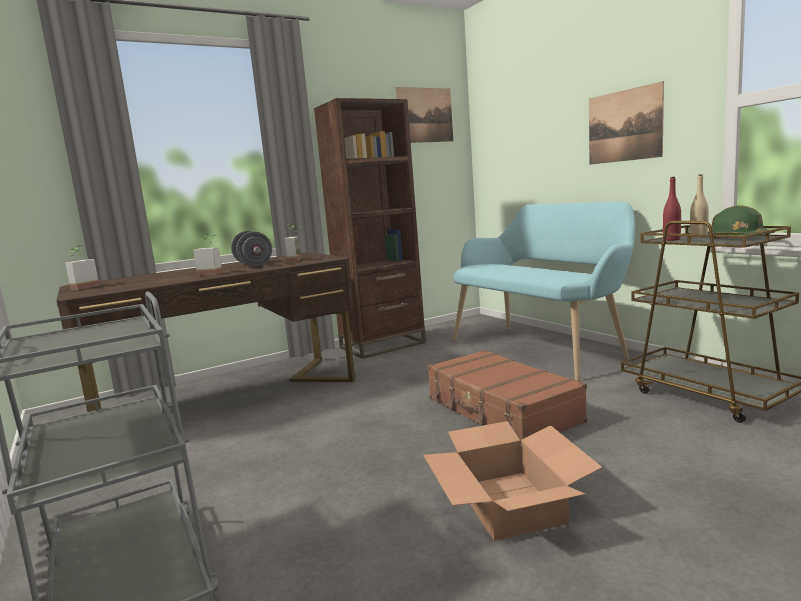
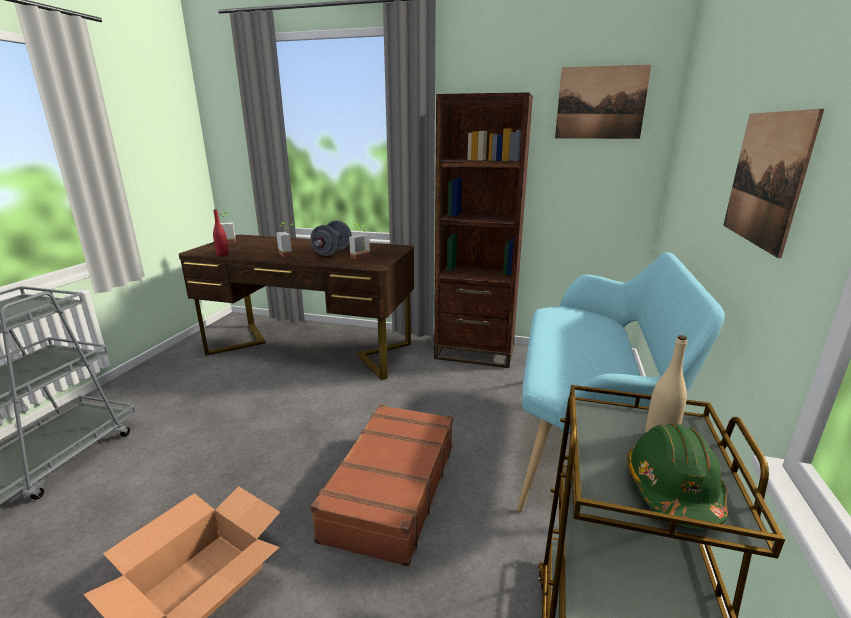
camera: 45 degrees right, 10 degrees up
(671, 239) = (606, 419): red bottle -> red bottle (222, 255)

